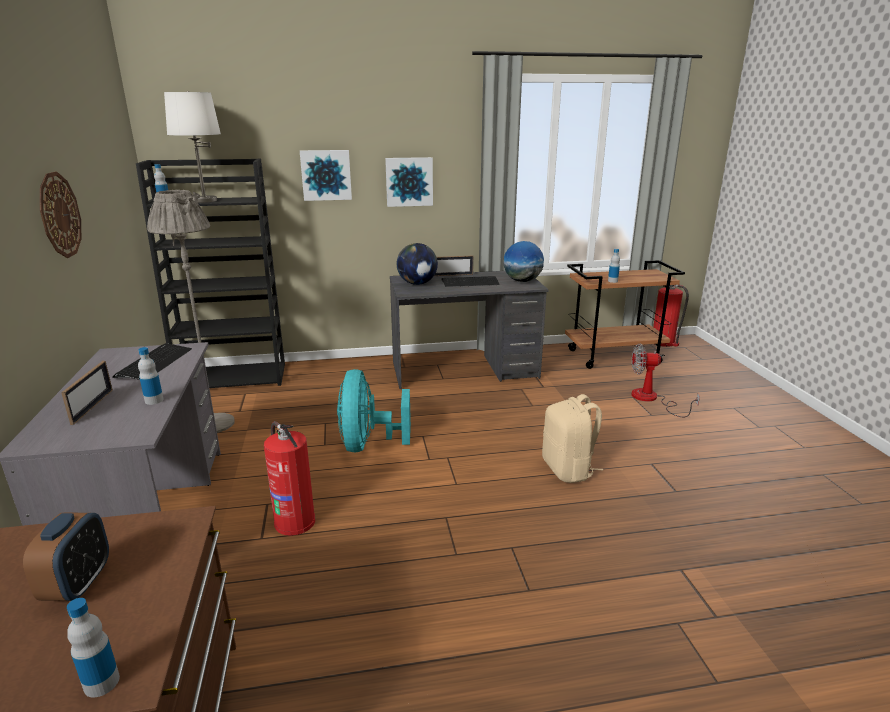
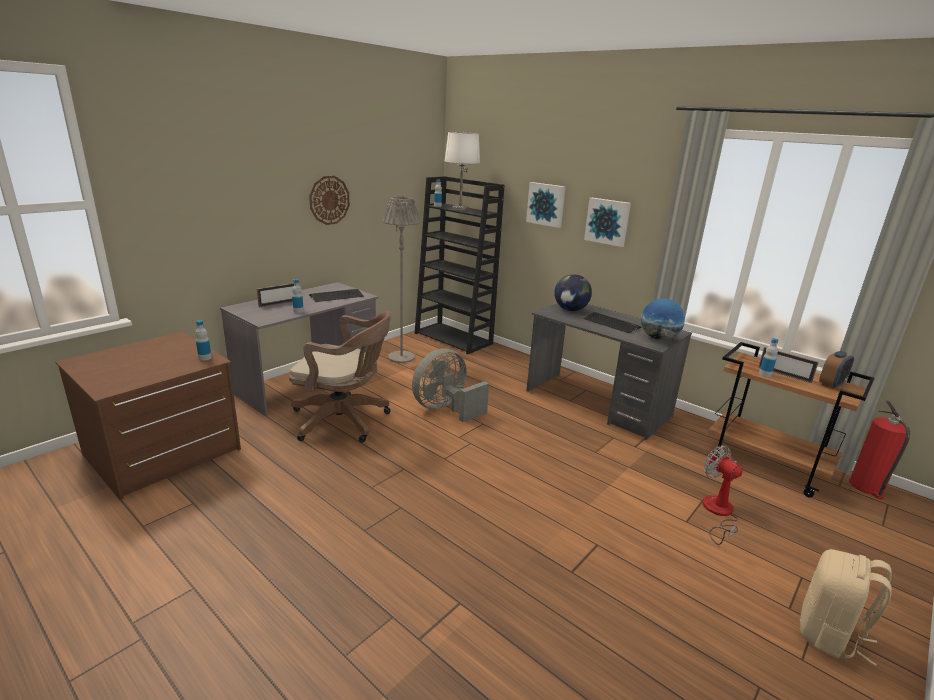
camera: 50 degrees right, 0 degrees up
(78, 584) = (156, 359): alarm clock -> alarm clock (831, 384)
(101, 682) = (103, 386): bottle -> bottle (205, 358)
(294, 521) = (345, 421): fire extinguisher -> brown office chair
(368, 444) = (446, 409): turquoise fan -> grey fan
(452, 275) = (614, 314): picture frame -> picture frame (784, 375)
(568, 470) = (526, 501): beige backpack -> beige backpack (829, 635)

